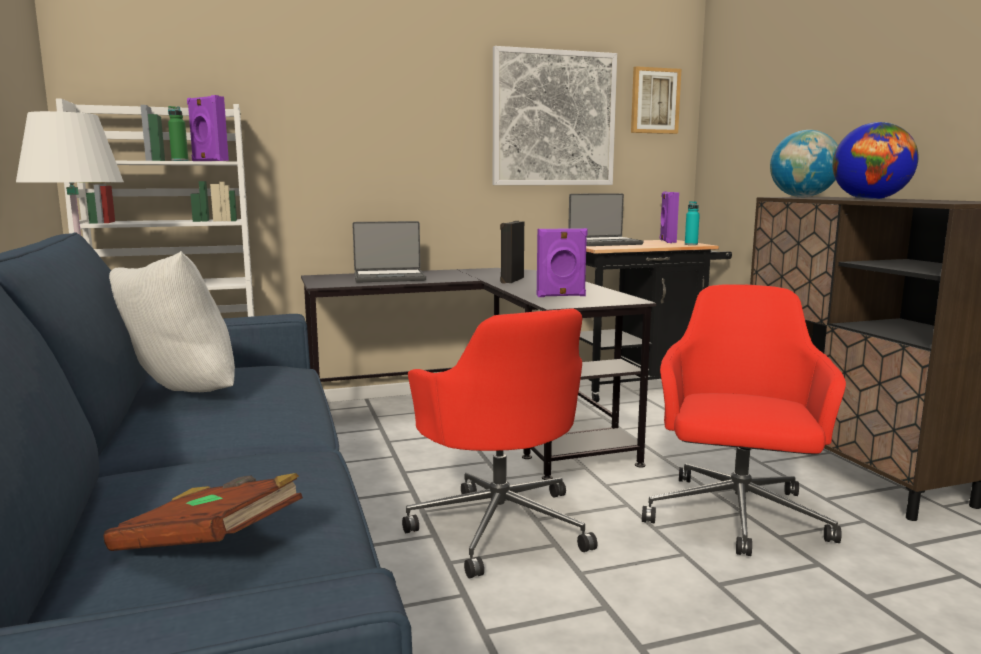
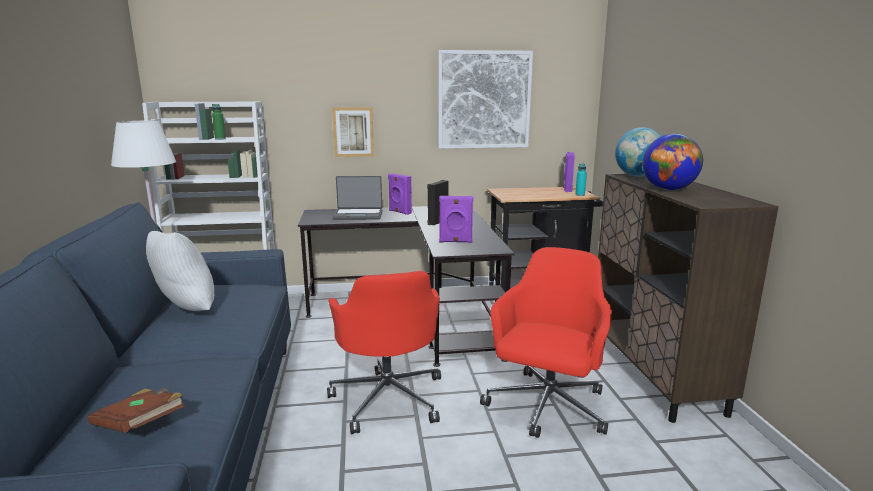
camera: 10 degrees right, 5 degrees up
(209, 161) = (239, 138): purple speaker -> purple speaker (399, 212)
(604, 243) = (517, 191): laptop -> none
(654, 101) = (563, 84): picture -> picture (353, 132)

